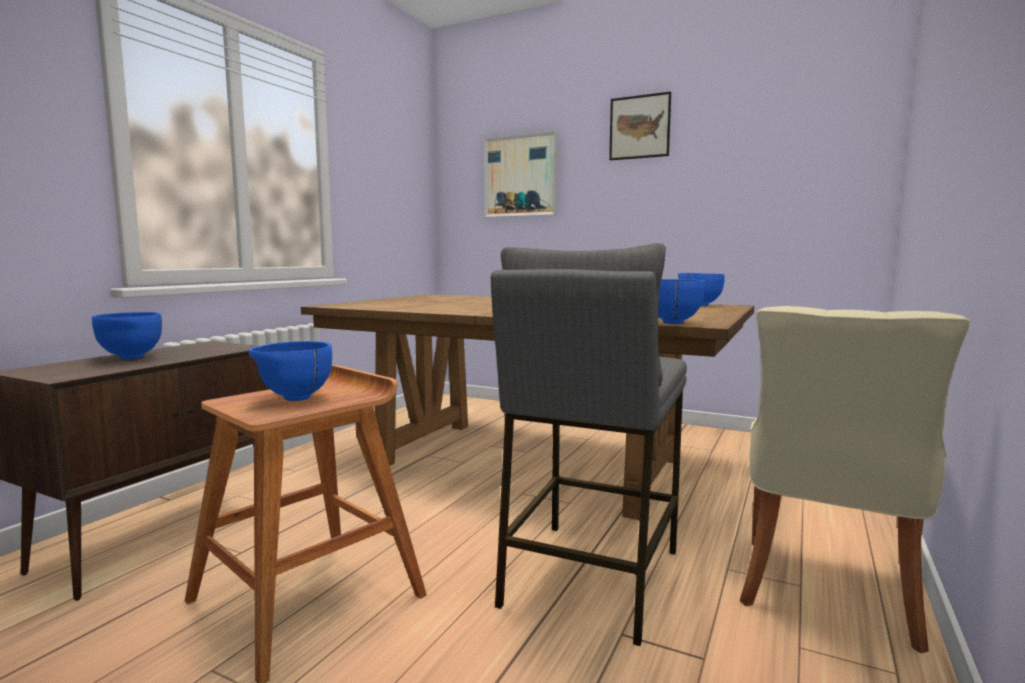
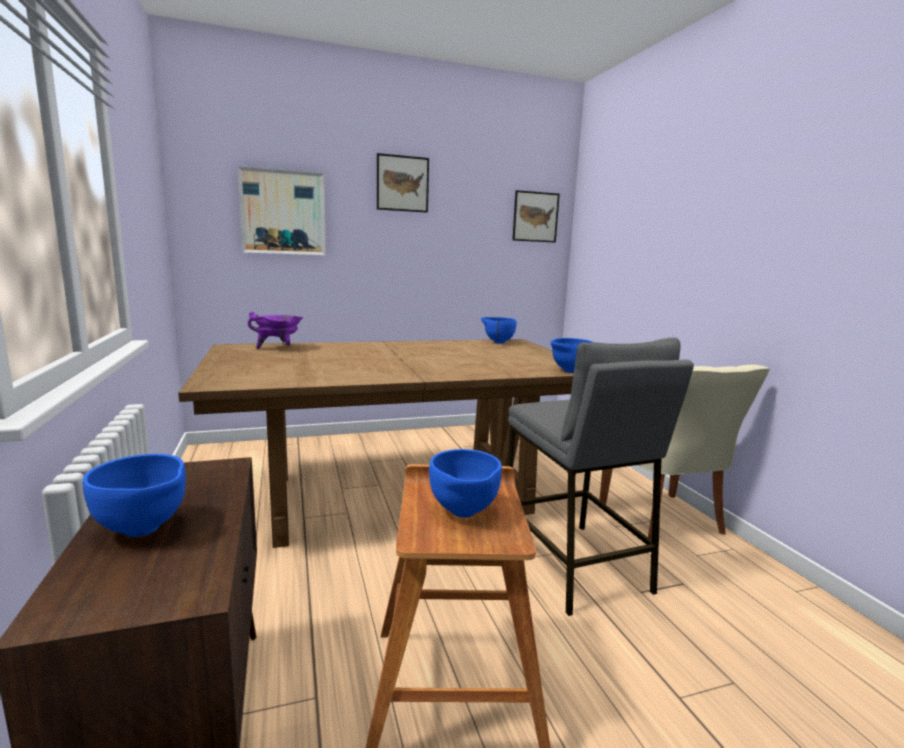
camera: 45 degrees left, 5 degrees up
(459, 297) = (278, 348): none -> purple cooking pot
(832, 140) = (535, 217): none -> picture

